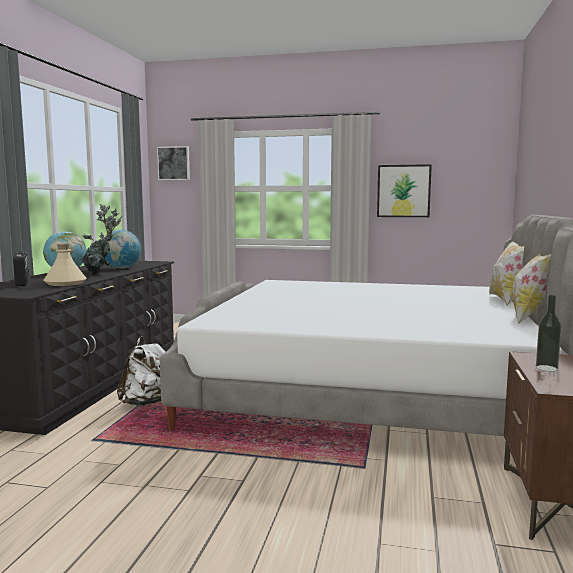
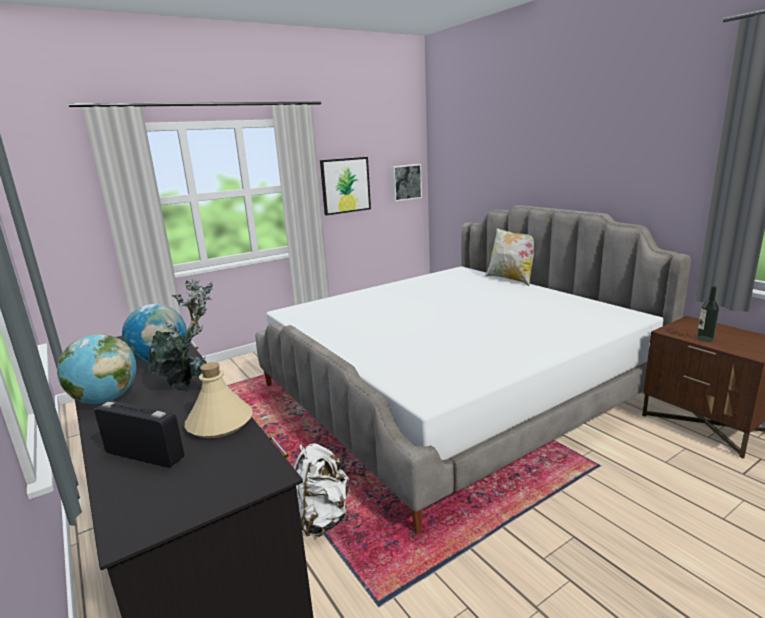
camera: 45 degrees left, 10 degrees up
(174, 163) = (43, 173): picture -> picture (406, 182)
(531, 318) = (575, 294): pillow -> none

